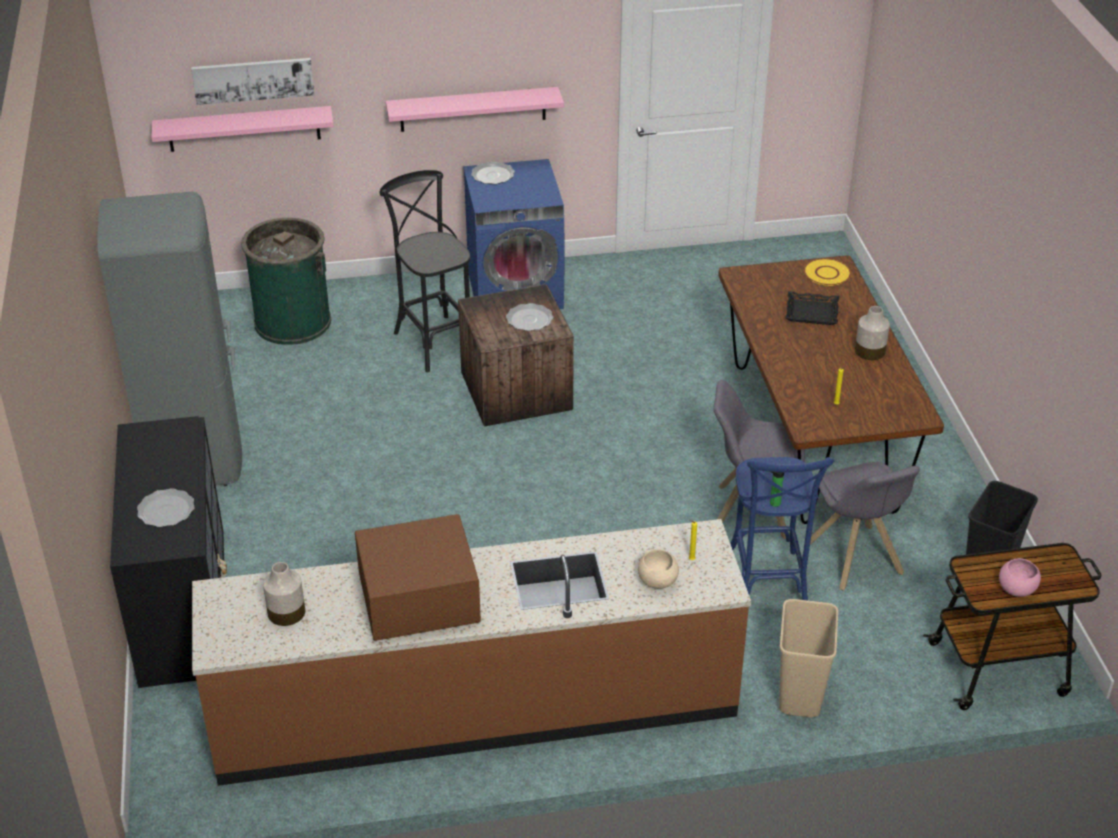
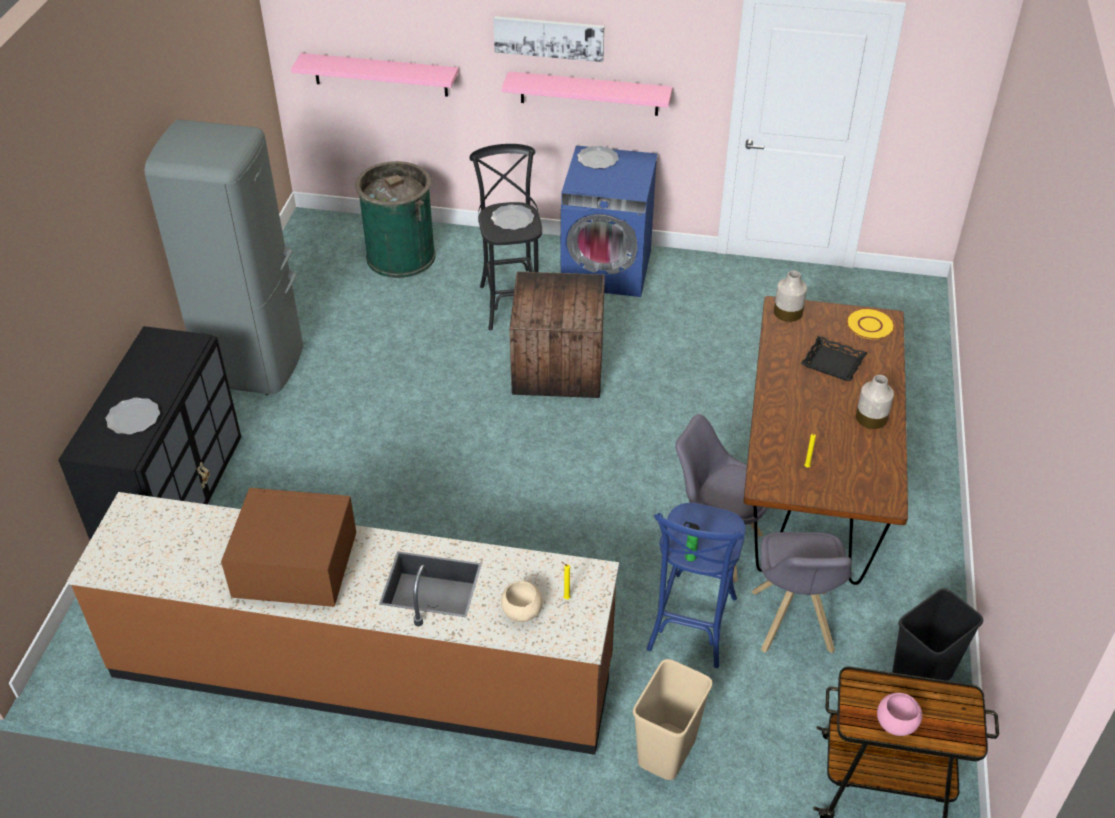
camera: 20 degrees right, 5 degrees up
(253, 80) = (389, 31): picture -> picture (549, 38)
(286, 612) = (176, 546): beige vase -> beige vase (788, 312)
(529, 319) = (569, 306): plate -> plate (512, 219)

